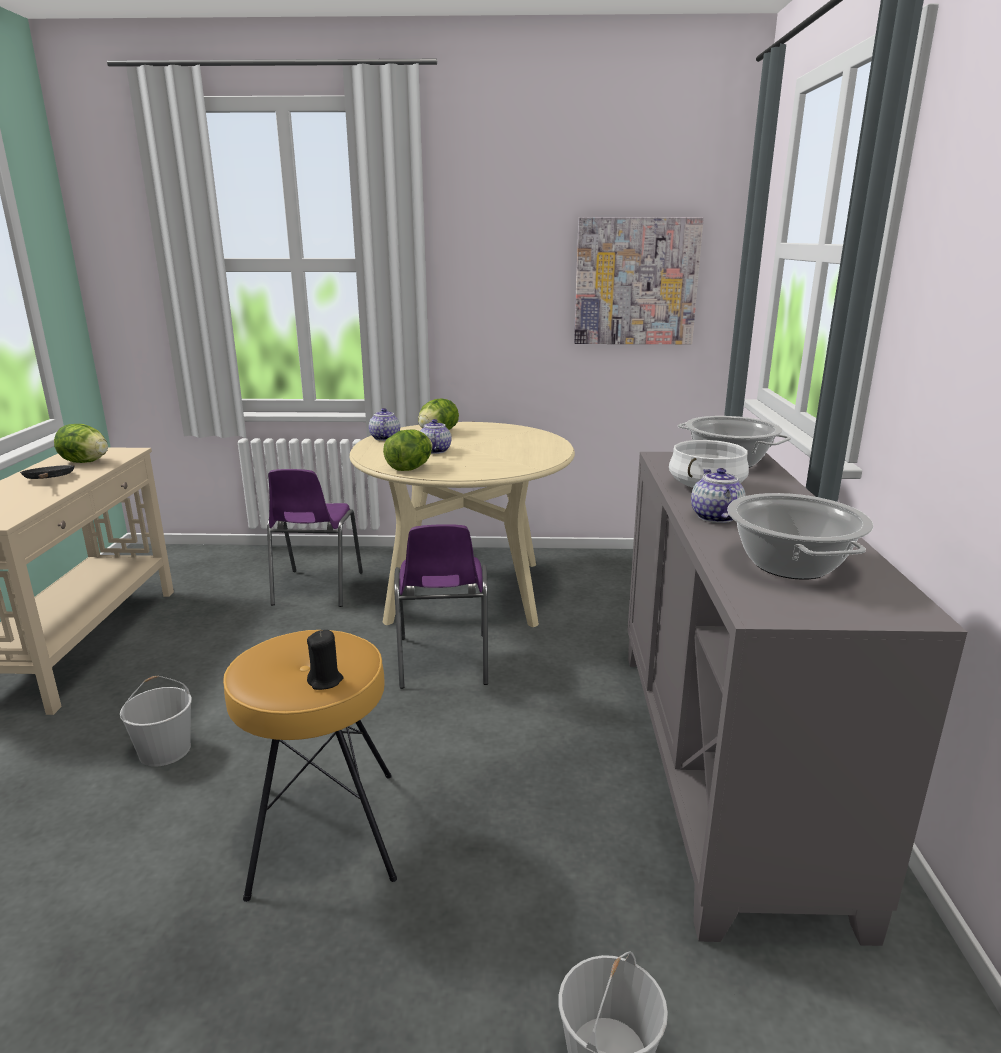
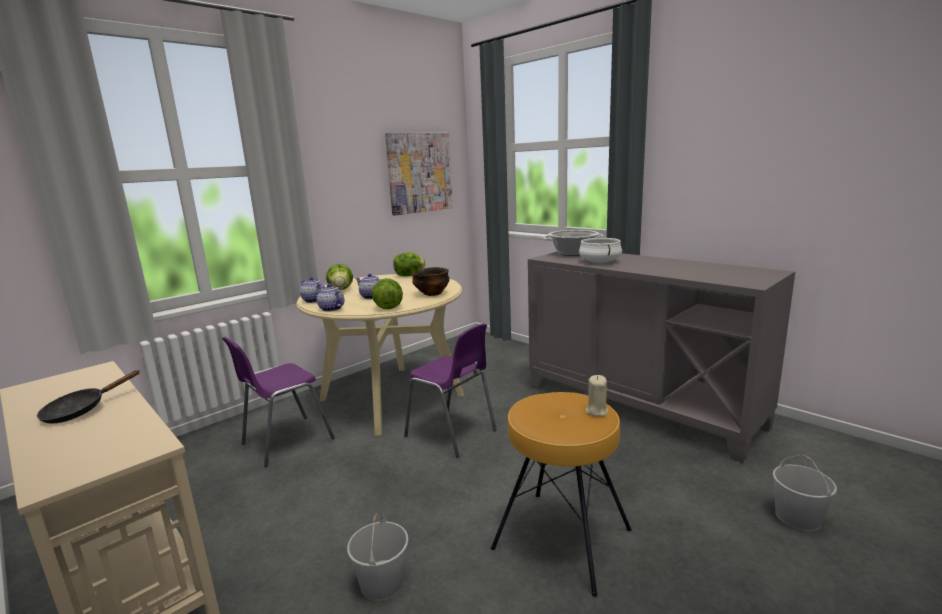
camera: 45 degrees left, 5 degrees down
(49, 479) = (81, 410): black frying pan -> black frying pan turned 75 degrees counterclockwise
(85, 462) = (74, 389): lettuce -> lettuce (409, 275)
(316, 589) = (285, 442): purple chair -> purple chair turned 90 degrees clockwise
(325, 681) = (596, 411): black candle -> beige candle
(492, 467) = (432, 294): none -> bowl
(714, 516) = (639, 268): teapot -> teapot (331, 309)
(789, 564) = (709, 272): cooking pot -> none

